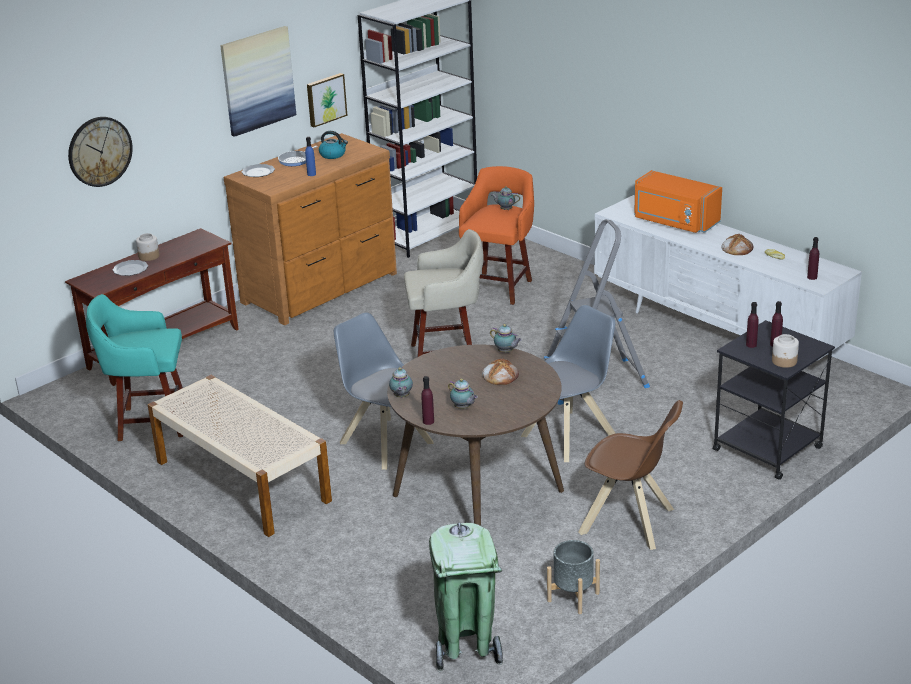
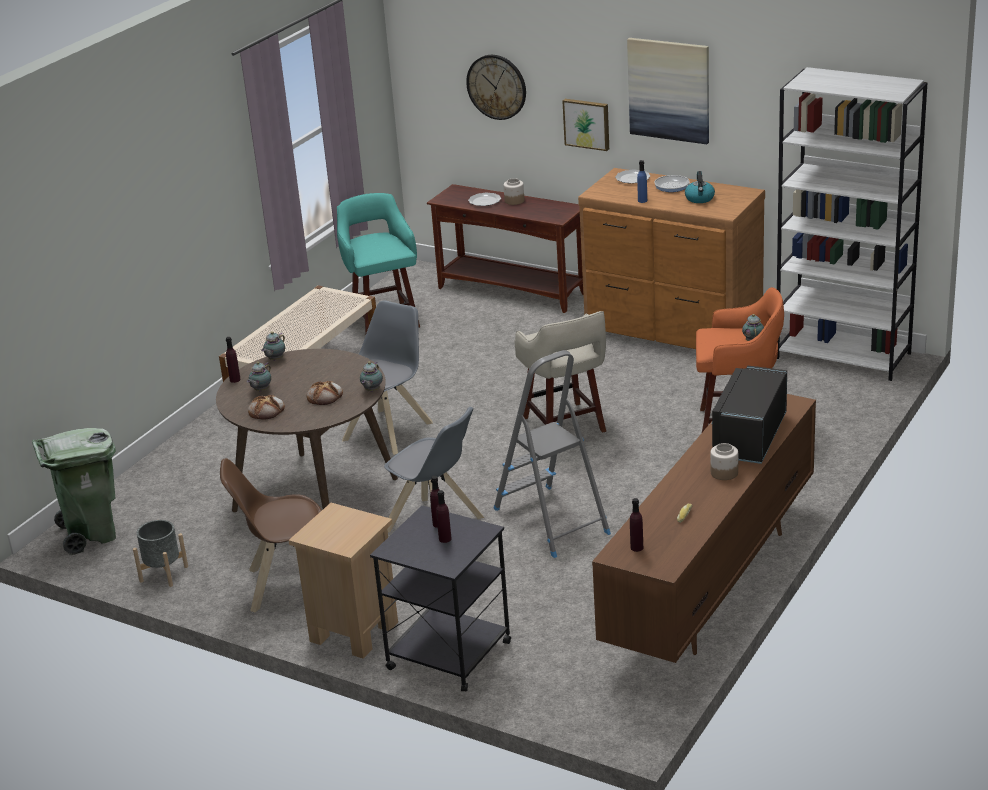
camera: 75 degrees right, 0 degrees up
(325, 99) = (753, 145): picture -> picture (587, 123)
(401, 397) = (275, 359): teapot -> teapot turned 45 degrees counterclockwise
(629, 522) = (287, 585): brown chair -> brown chair turned 75 degrees clockwise
(674, 222) = (748, 437): orange microwave -> black microwave
(717, 491) = (354, 630): none -> beige nightstand
(718, 331) = (712, 586): white cabinet -> brown cabinet
(737, 248) = (694, 487): bread -> bread (266, 410)
(784, 361) = (406, 549): jar -> jar (724, 473)

